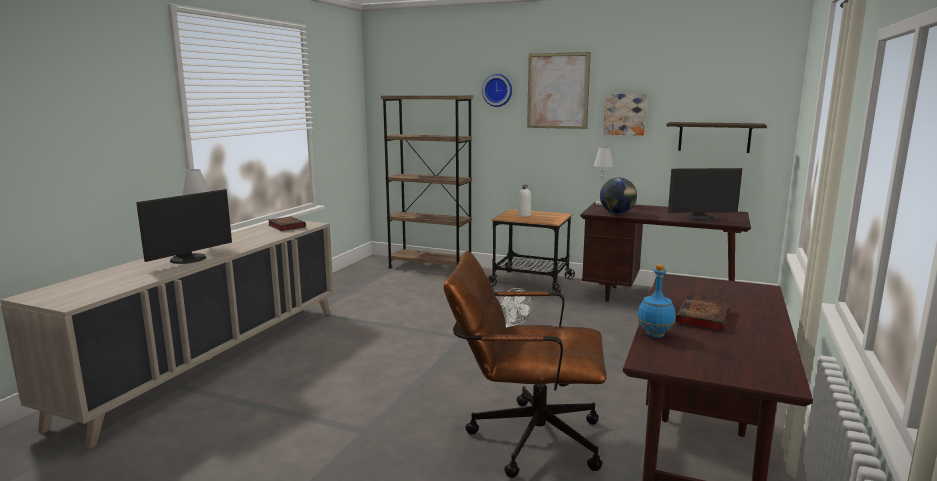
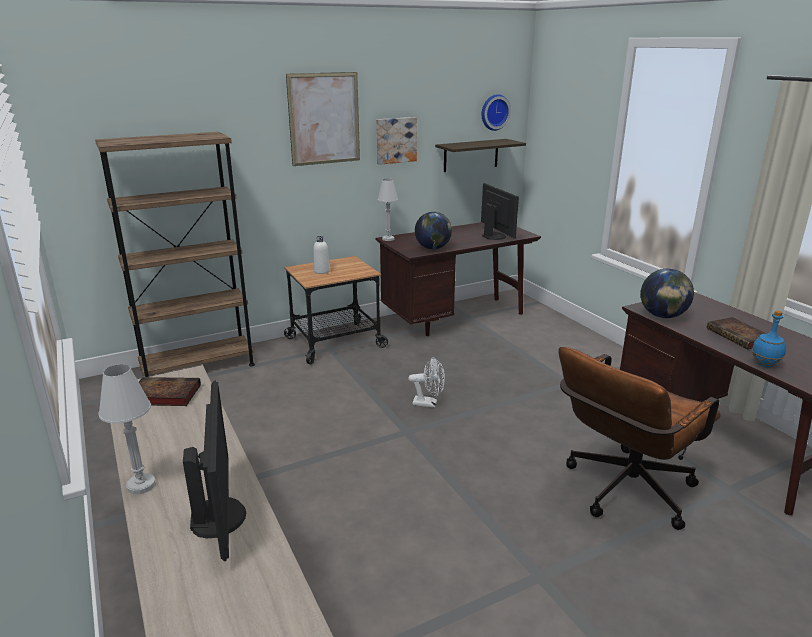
camera: 50 degrees left, 10 degrees up
(498, 90) = (249, 122): wall clock -> wall clock (494, 112)
(673, 287) = (662, 316): none -> globe
(700, 218) = (495, 236): monitor -> monitor turned 60 degrees counterclockwise

